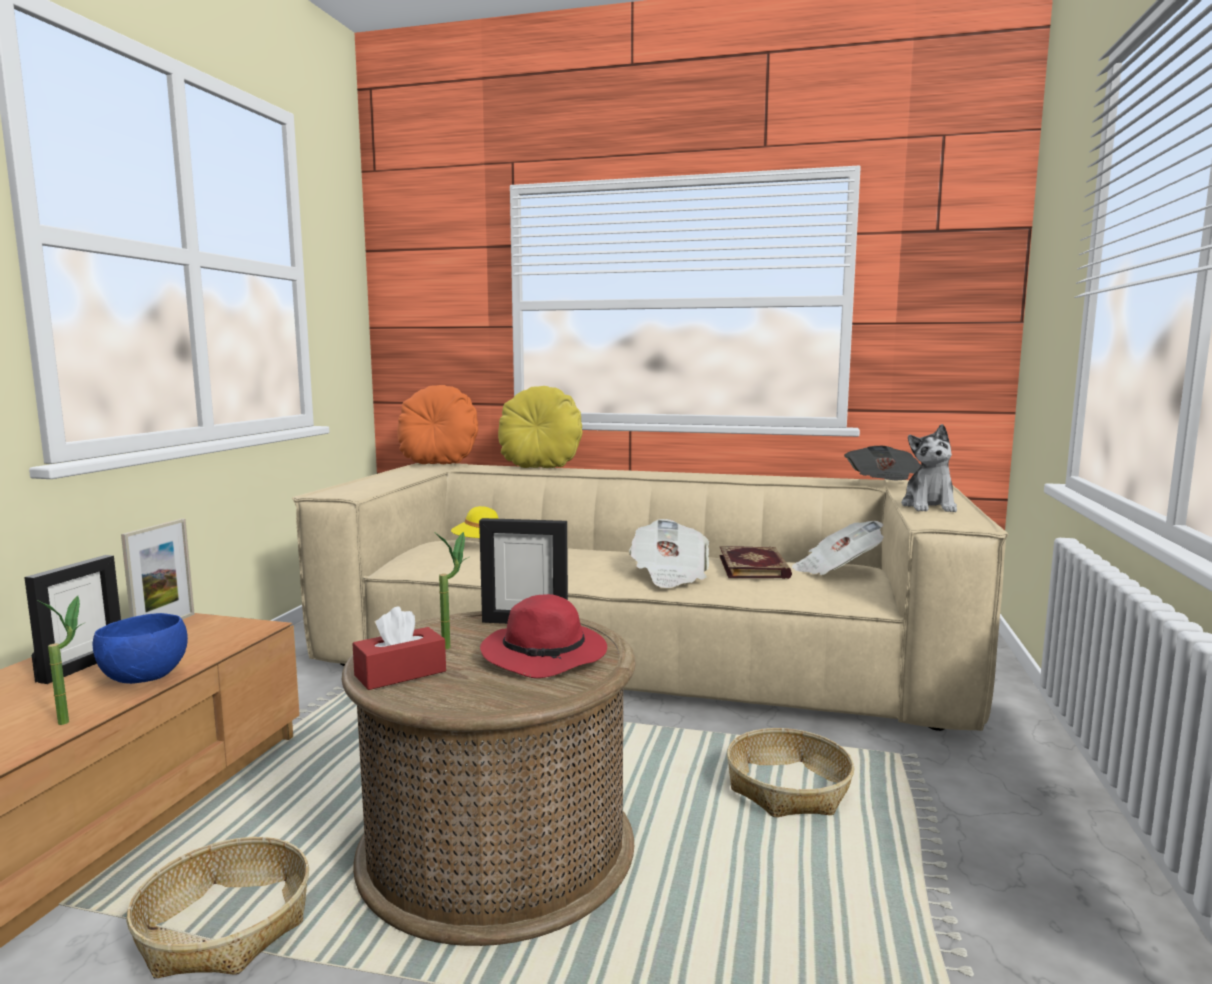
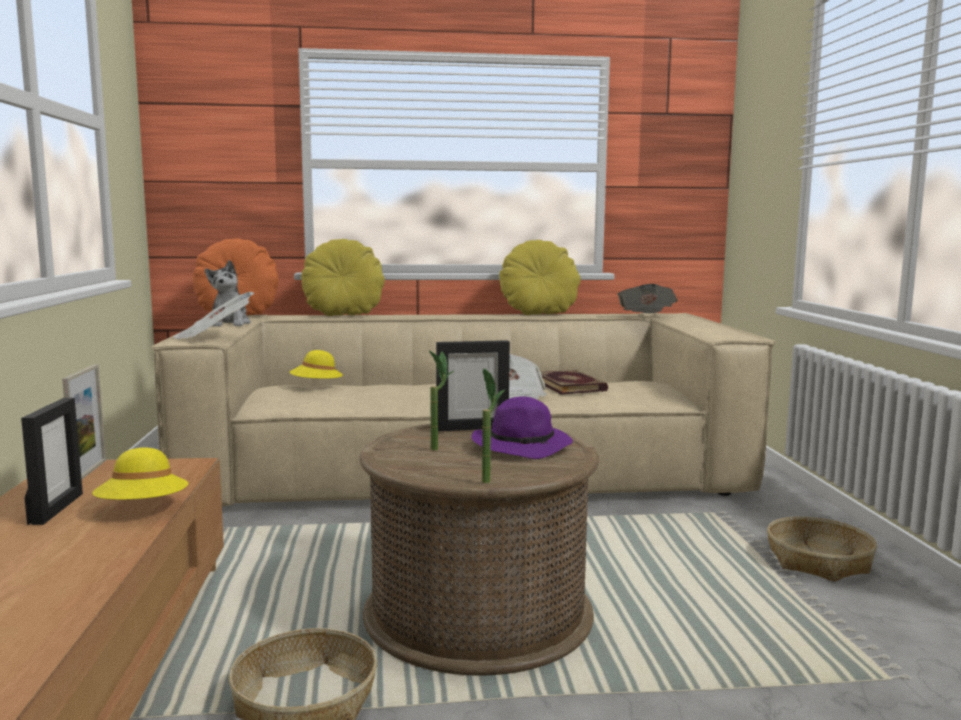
camera: 20 degrees left, 0 degrees up
(74, 718) = (121, 543): potted plant -> potted plant (487, 479)
(146, 678) = (143, 509): blue bowl -> yellow hat
(400, 673) = (428, 467): red tissue box -> none
(546, 656) = (523, 446): red hat -> purple hat
(755, 475) = (539, 314): none -> yellow pillow
(788, 788) = (656, 543): basket -> basket (818, 561)
(836, 570) = (632, 383): newspaper -> newspaper (214, 337)
(929, 506) = (701, 328): plush toy -> plush toy (230, 323)

